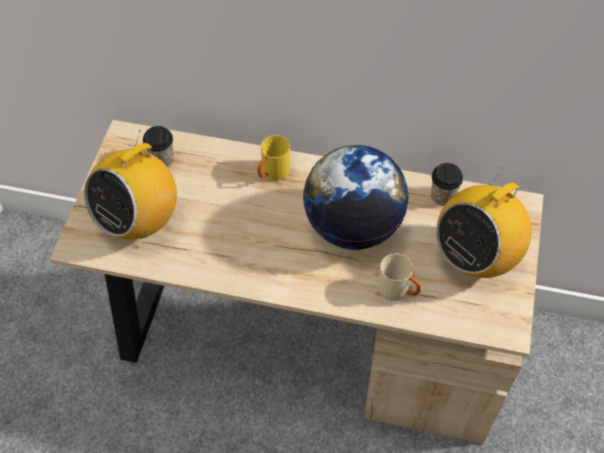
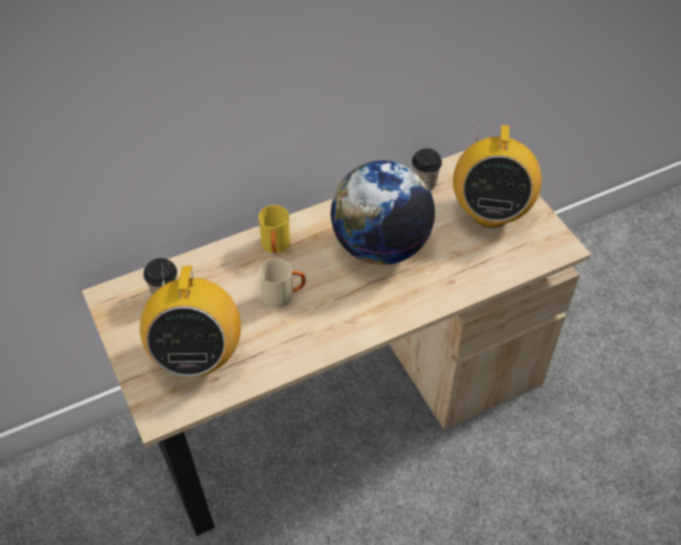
camera: 40 degrees left, 5 degrees down
(398, 291) = (462, 271): beige mug -> beige mug (284, 296)

